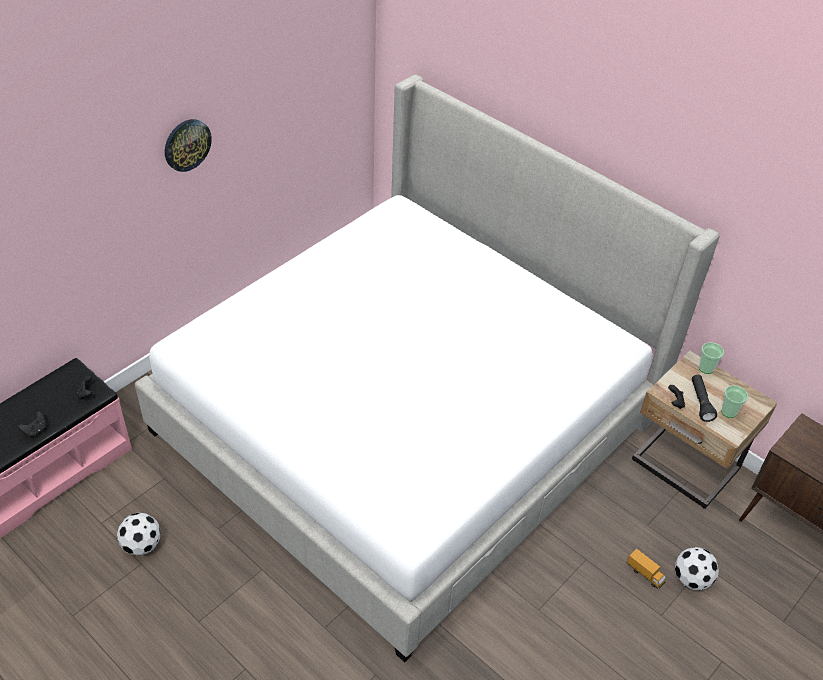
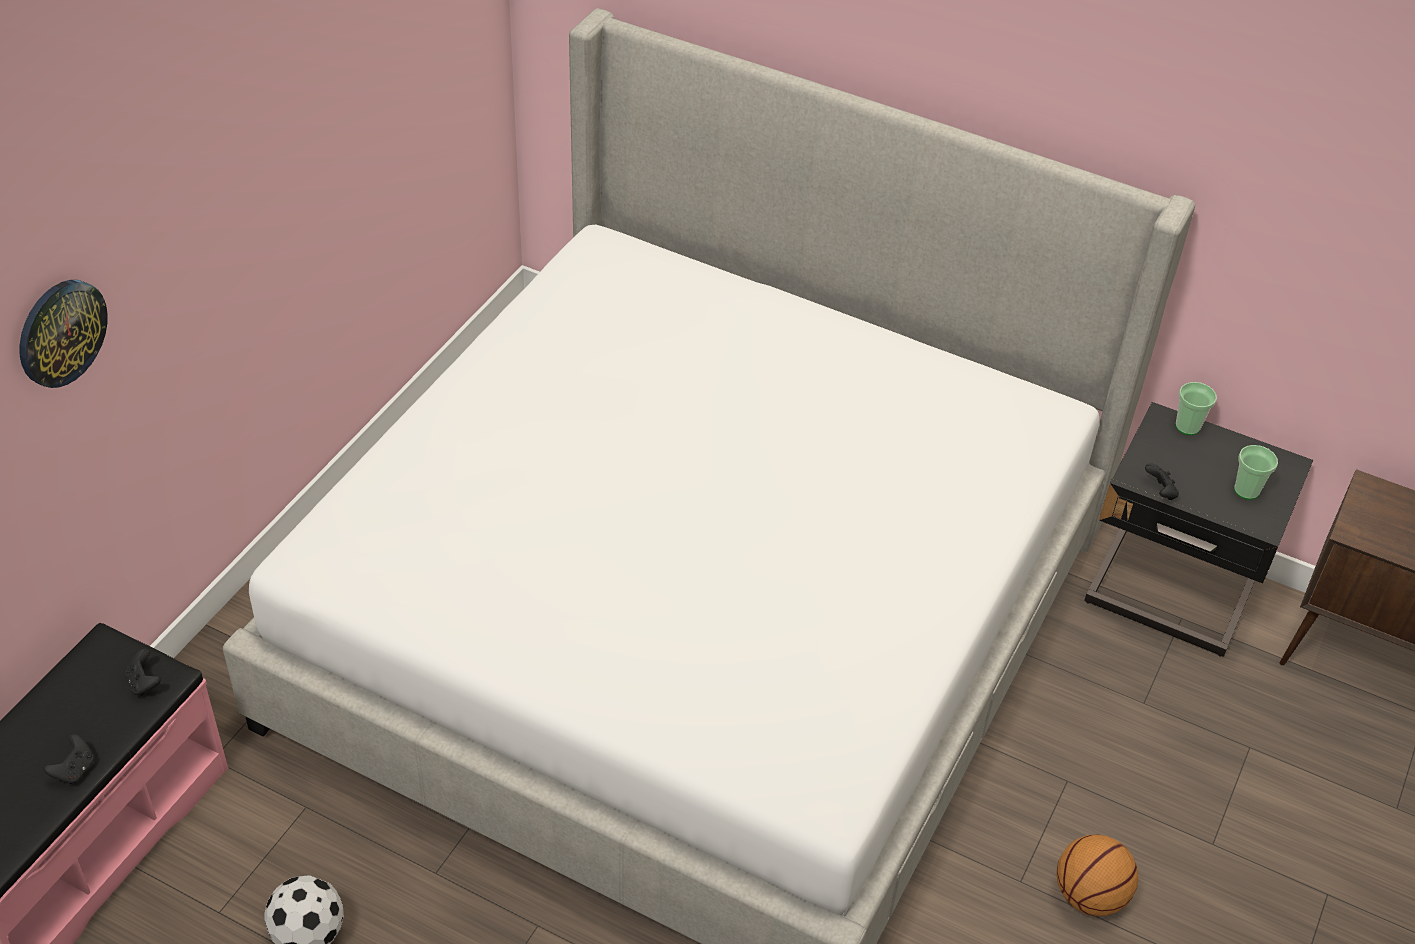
camera: 15 degrees left, 0 degrees up
(187, 144) = (242, 196): wall clock -> wall clock (61, 332)
(576, 627) = (1089, 896): none -> basketball
(645, 574) = (1166, 784): toy truck -> none
(684, 467) = (1169, 596): beige nightstand -> black nightstand
(692, 579) = (1240, 775): football -> none
(700, 402) = (1198, 483): black flashlight -> none

